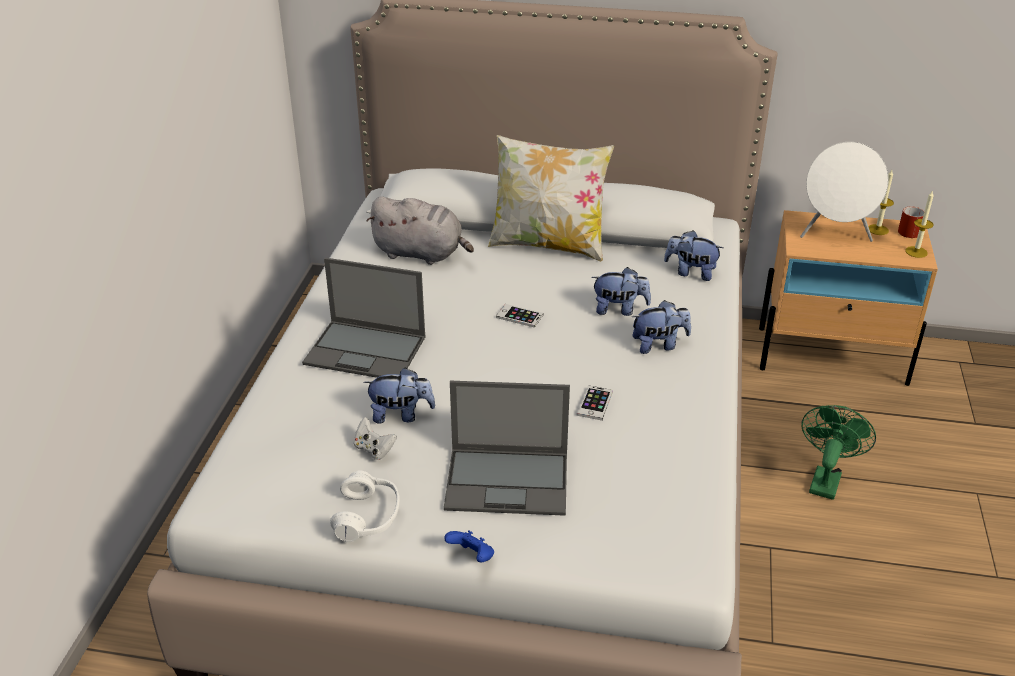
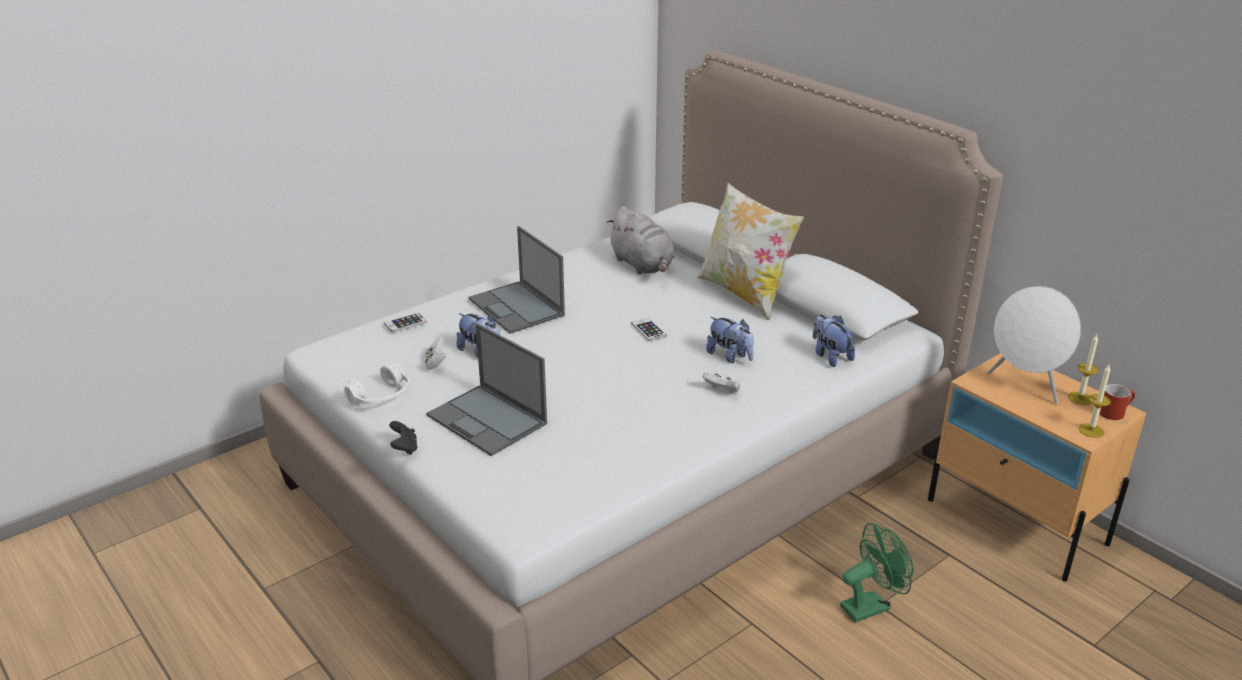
camera: 40 degrees right, 5 degrees down
(472, 557) = (404, 448): blue game controller -> black game controller
(595, 403) = (615, 404): phone -> phone (405, 323)
(659, 345) = (722, 391): plush toy -> white game controller

